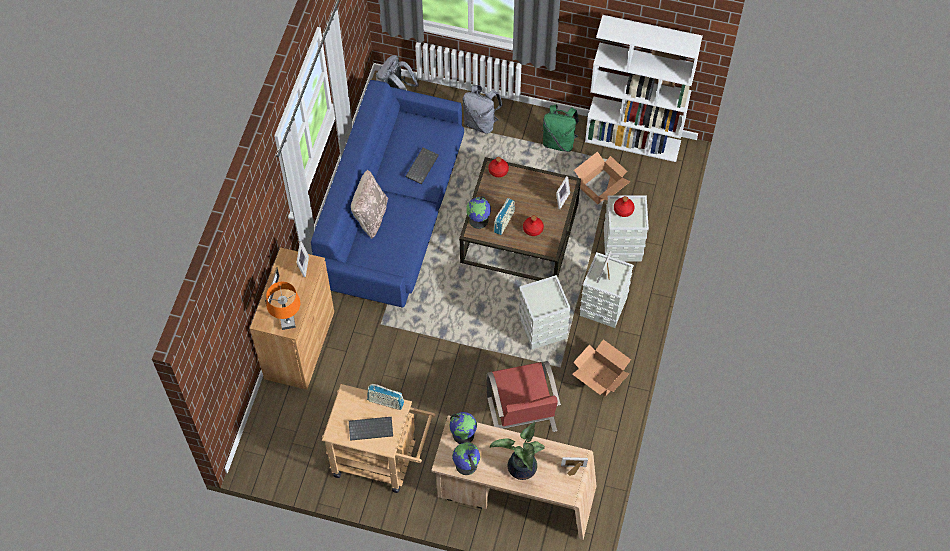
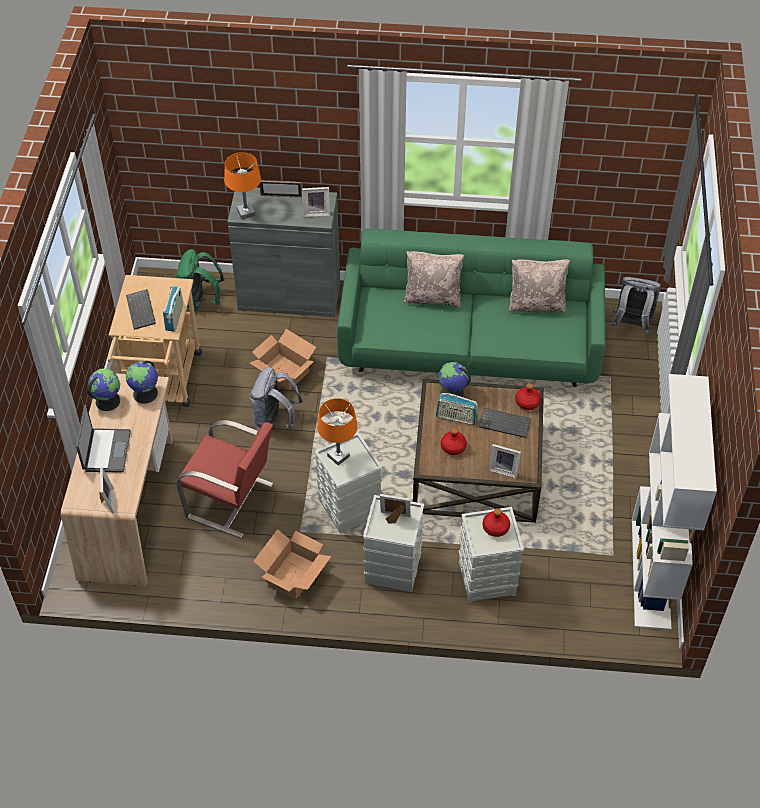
camera: 80 degrees right, 10 degrees down
(299, 345) = (289, 296): brown cabinet -> grey cabinet
(392, 214) = (470, 346): blue sofa -> green sofa
(396, 143) = (536, 304): none -> beige pillow
(421, 165) = (512, 330): keyboard -> keyboard (505, 423)
(481, 122) = (623, 409): grey backpack -> grey backpack (274, 421)
(521, 415) = (231, 501): red chair -> red chair turned 135 degrees counterclockwise
(521, 468) = (106, 451): potted plant -> laptop
(539, 304) = (338, 456): none -> orange table lamp
(559, 141) = (622, 491): green backpack -> green backpack (200, 301)
(600, 187) = (567, 543): cardboard box -> cardboard box (284, 371)

